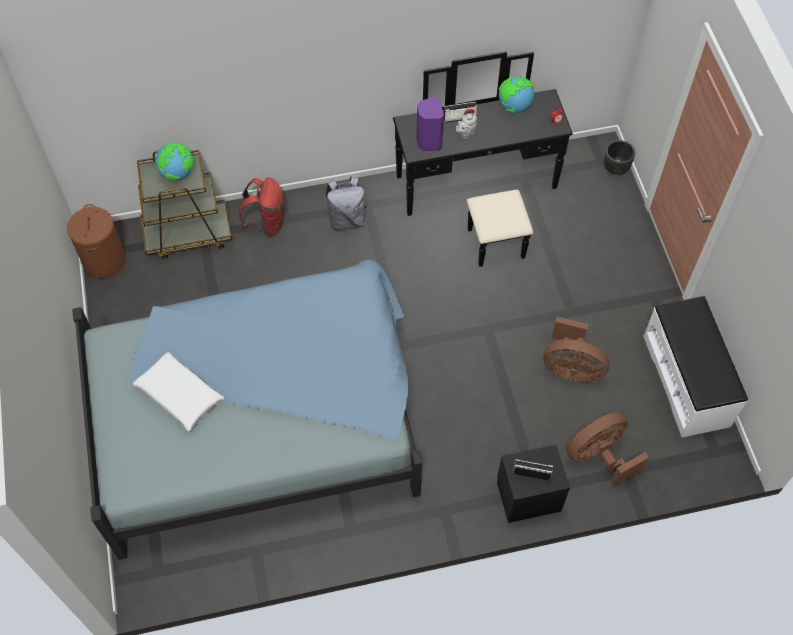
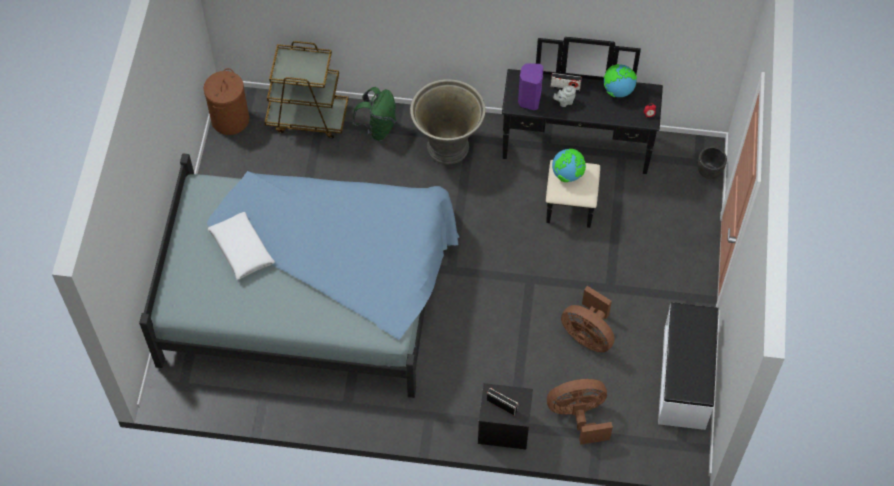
camera: 20 degrees right, 0 degrees up
(178, 173) = (307, 65): globe -> globe (567, 174)
(266, 223) = (377, 128): red backpack -> green backpack
(346, 220) = (447, 146): grey backpack -> grey planter

